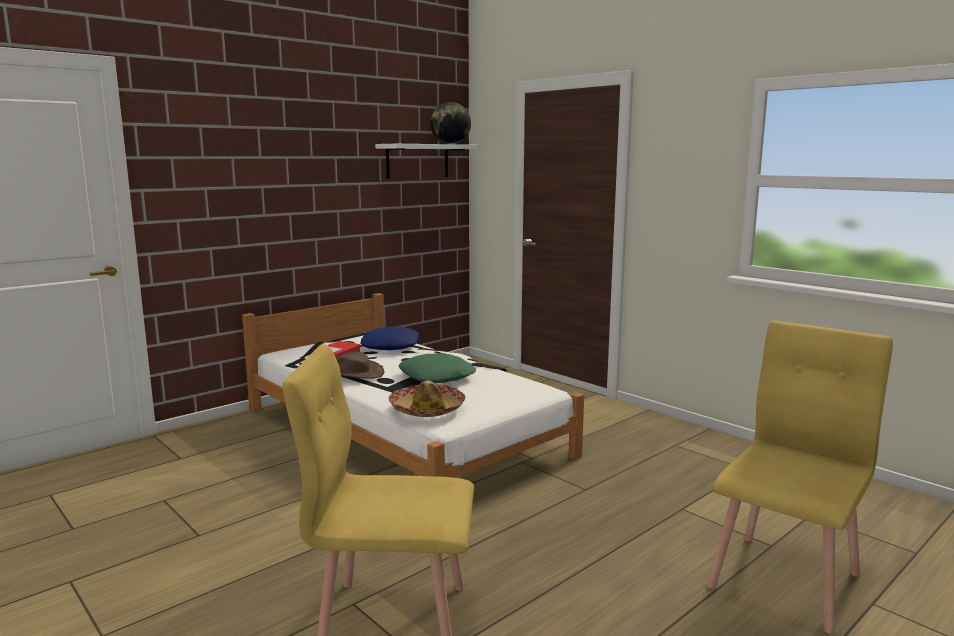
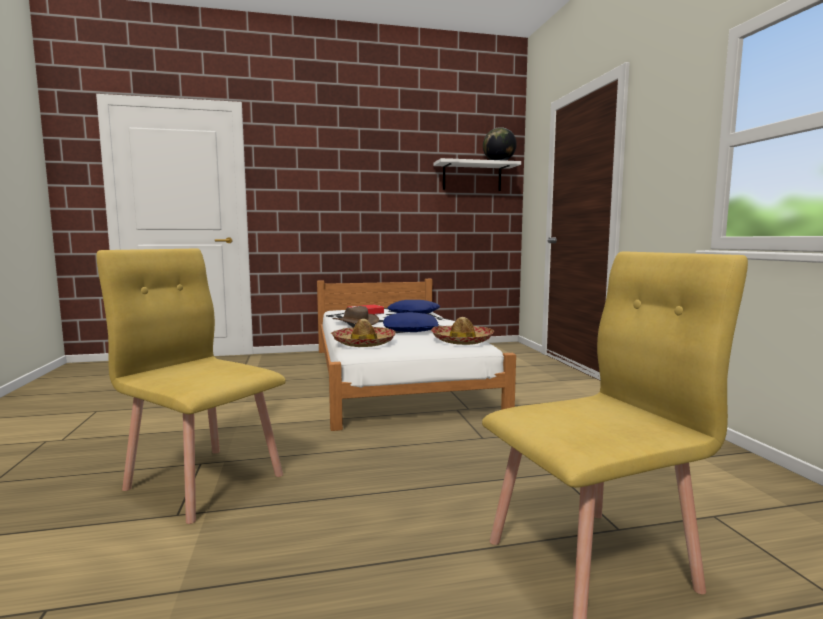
camera: 30 degrees right, 5 degrees down
(437, 376) = (410, 329): green pillow -> blue pillow
(519, 386) = (462, 341): none -> hat

